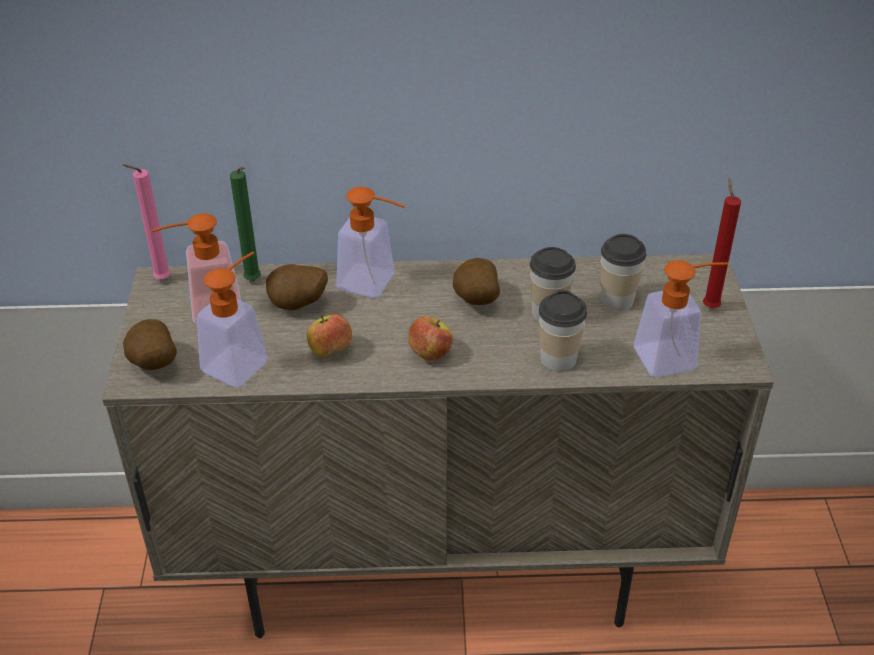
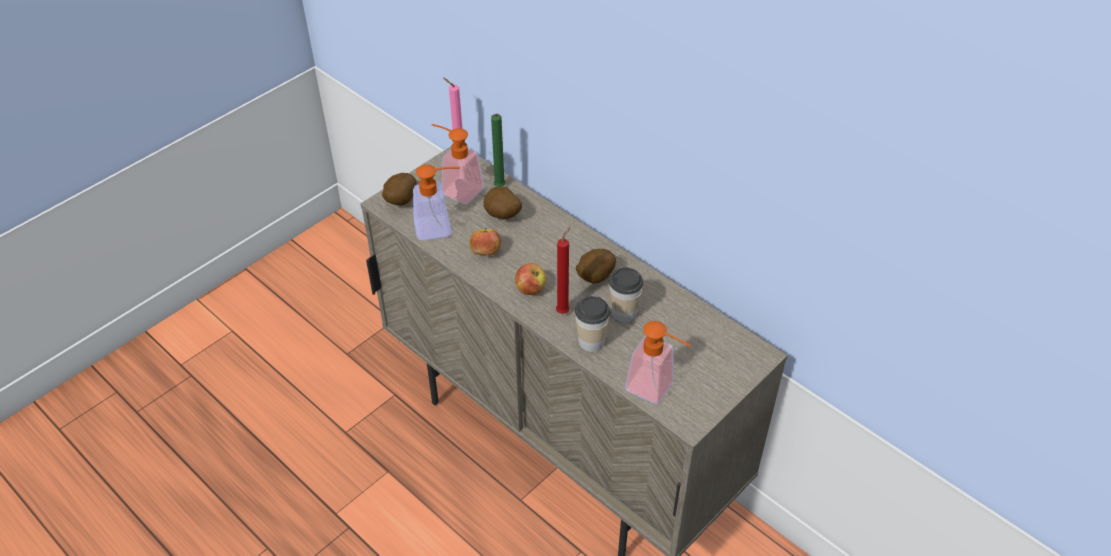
camera: 45 degrees right, 5 degrees up
(375, 284) = (556, 231): soap dispenser -> none
(617, 300) = (674, 333): cup -> none
(709, 306) = (724, 377): red candle -> red candle (564, 311)

